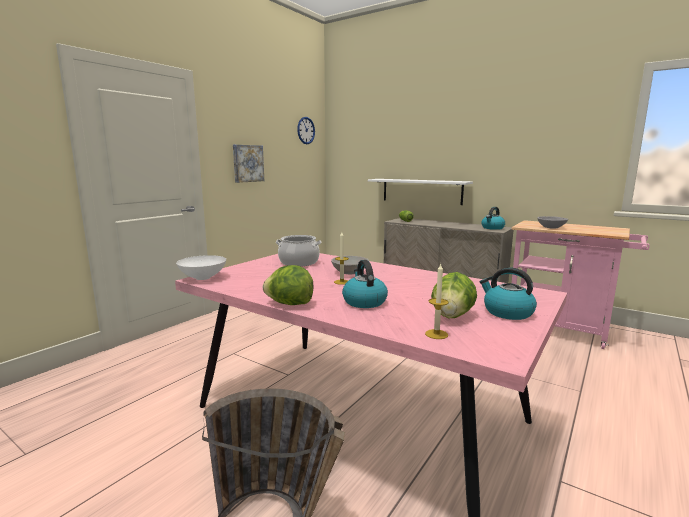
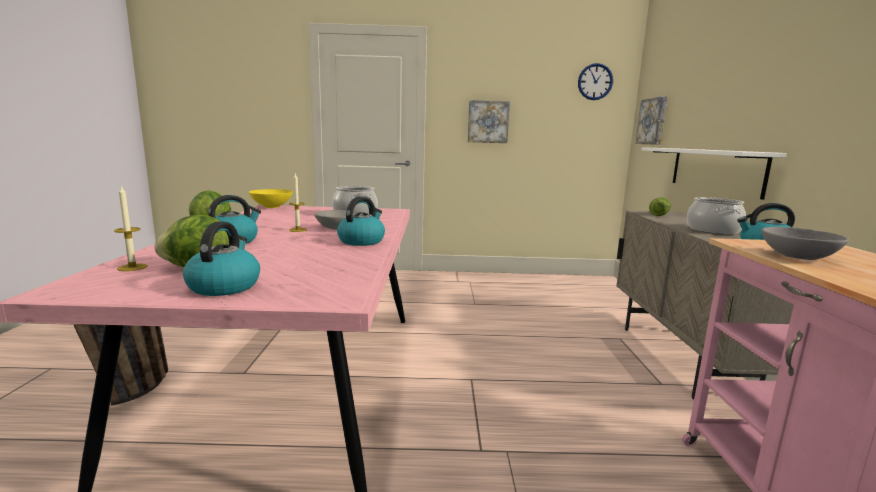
camera: 55 degrees right, 0 degrees up
(204, 278) = (272, 207): white bowl -> yellow bowl
(352, 160) = (653, 121): none -> picture
(404, 273) = (361, 241): none -> kettle
(452, 224) = (712, 230): none -> cooking pot

